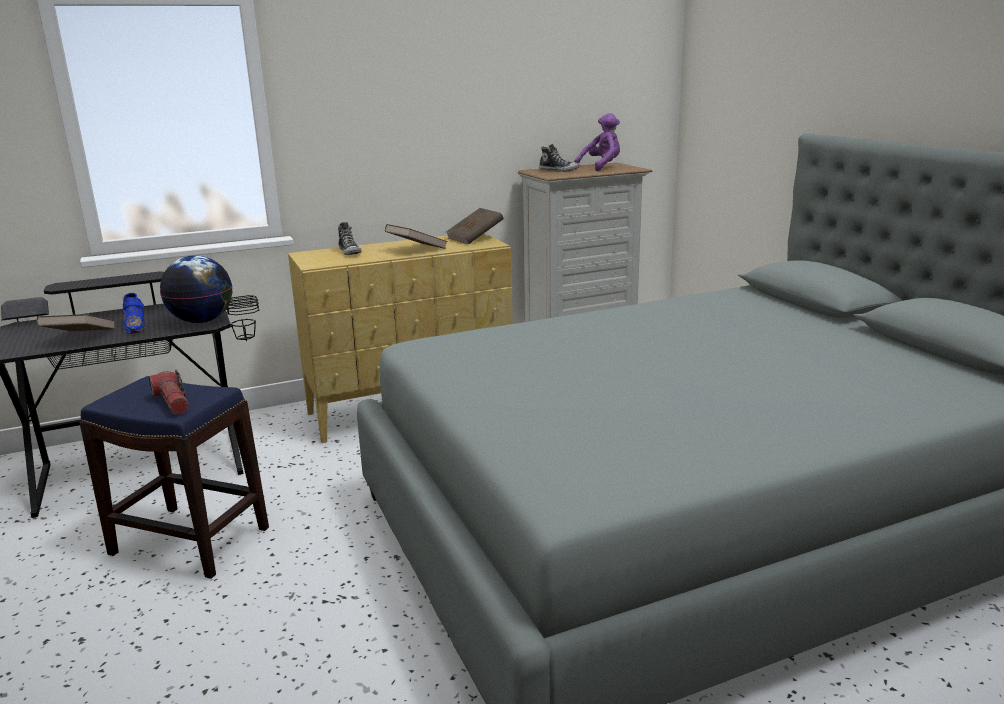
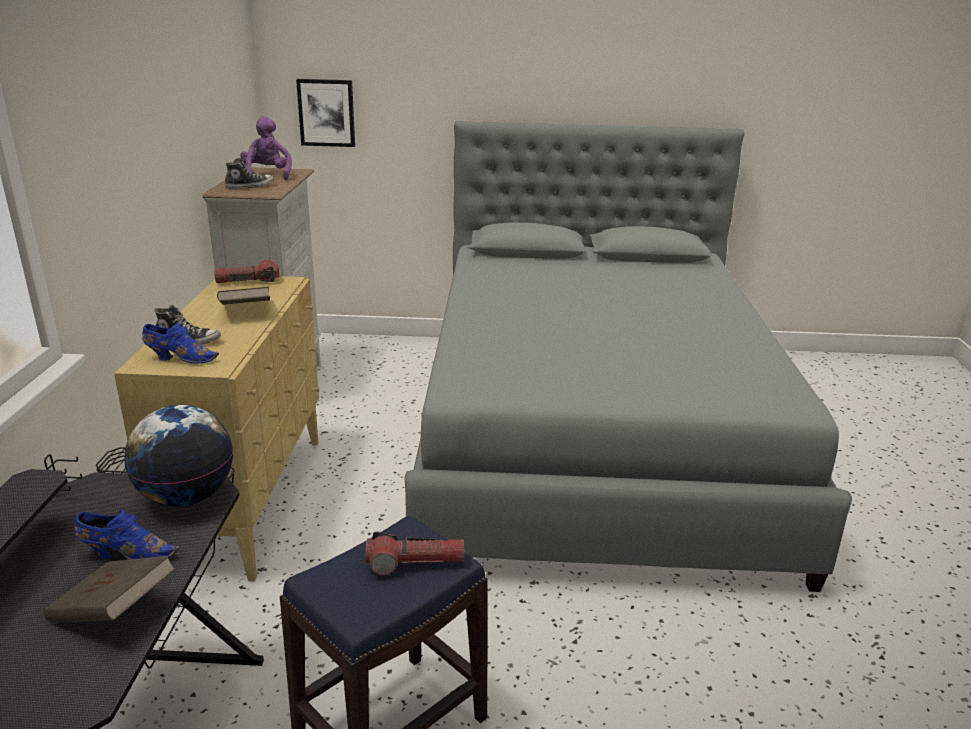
camera: 65 degrees left, 5 degrees up
(320, 257) = (180, 359): none -> blue shoe
(475, 238) = (248, 282): brown book -> flashlight
(718, 121) = (326, 113): none -> picture

